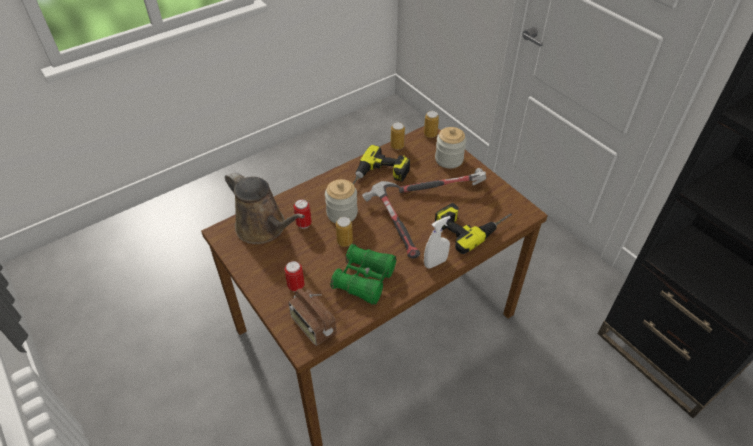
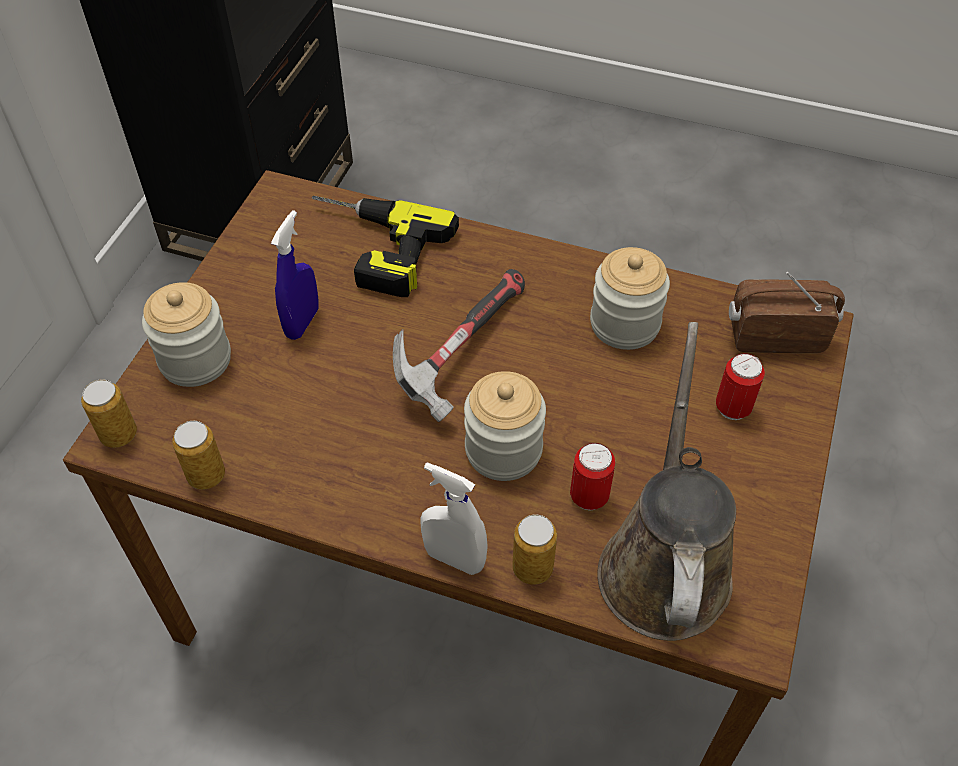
camera: 125 degrees left, 5 degrees up
(313, 326) = (775, 336): radio -> radio turned 105 degrees counterclockwise
(344, 242) = (570, 400): can -> can (532, 568)
(364, 280) = (624, 324): green binoculars -> jar
(379, 177) = (345, 449): power drill -> none
(435, 263) = (501, 255): white spray bottle -> white spray bottle (454, 559)
(445, 190) = (302, 322): hammer -> blue spray bottle

